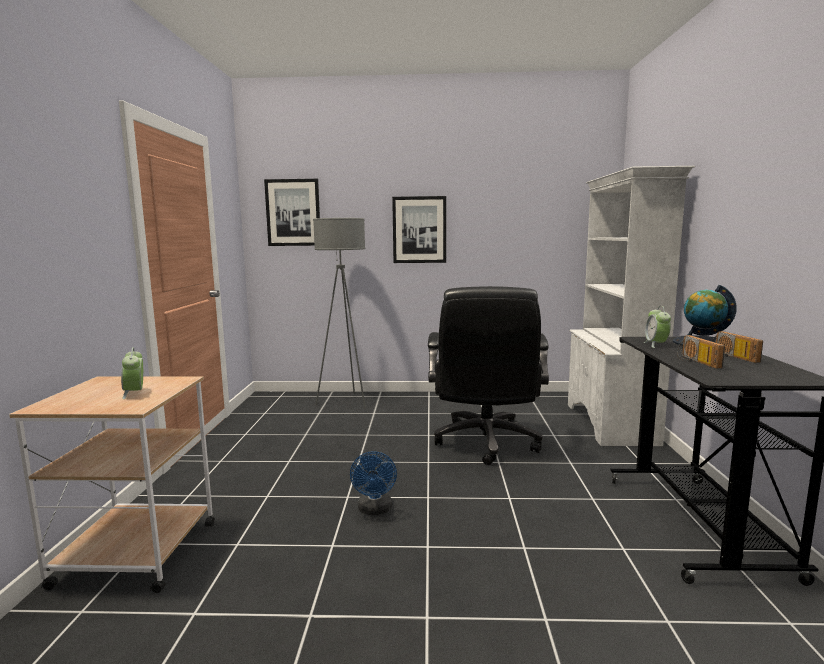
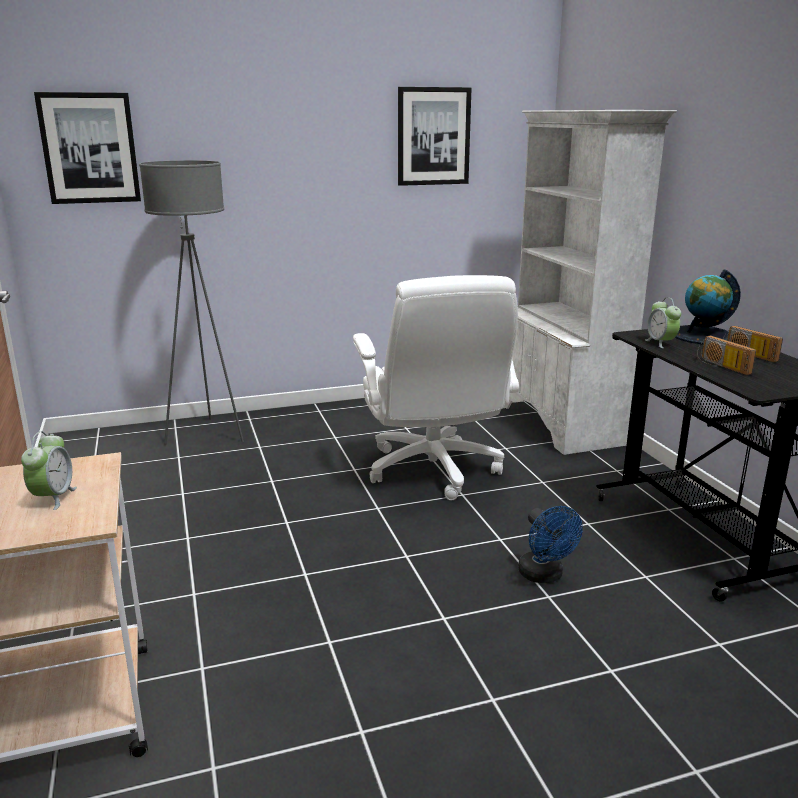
camera: 20 degrees left, 10 degrees up
(134, 393) = (53, 498): alarm clock -> alarm clock turned 135 degrees counterclockwise
(375, 510) = (352, 585): blue fan -> blue fan (544, 576)
(419, 230) = (292, 174): picture -> picture (433, 136)
(485, 444) = (433, 473): black office chair -> white office chair

